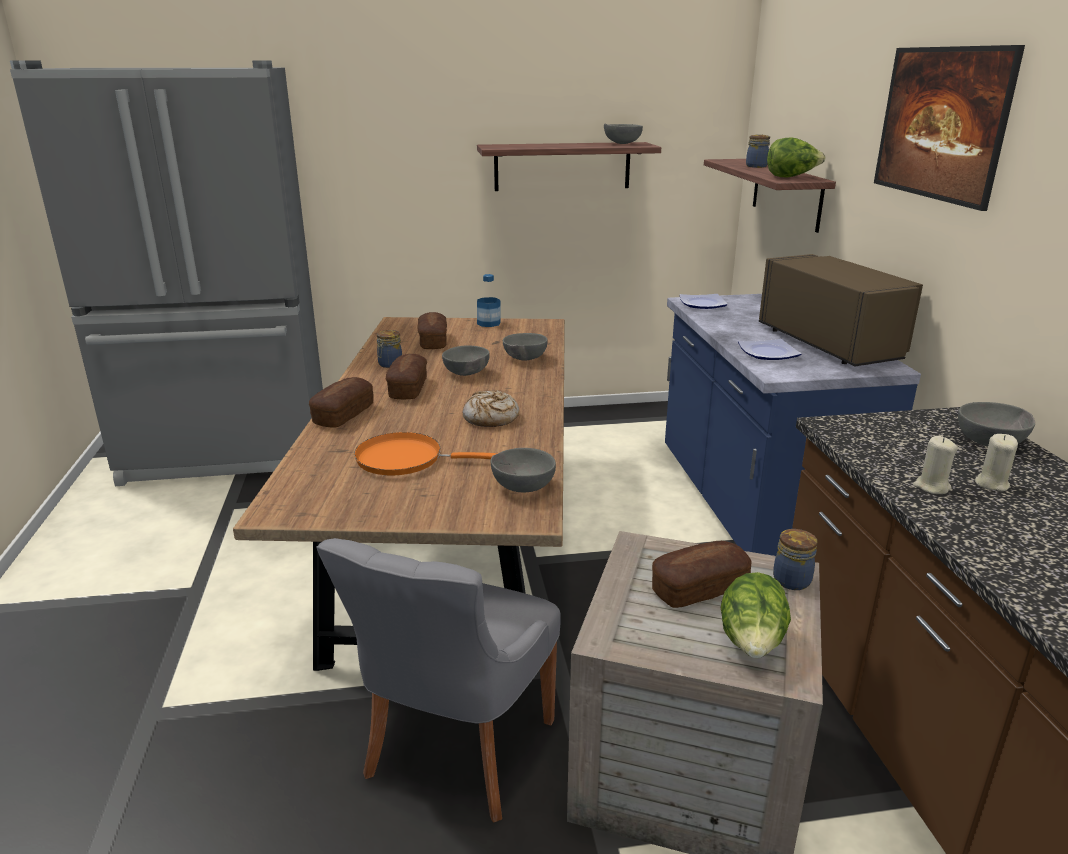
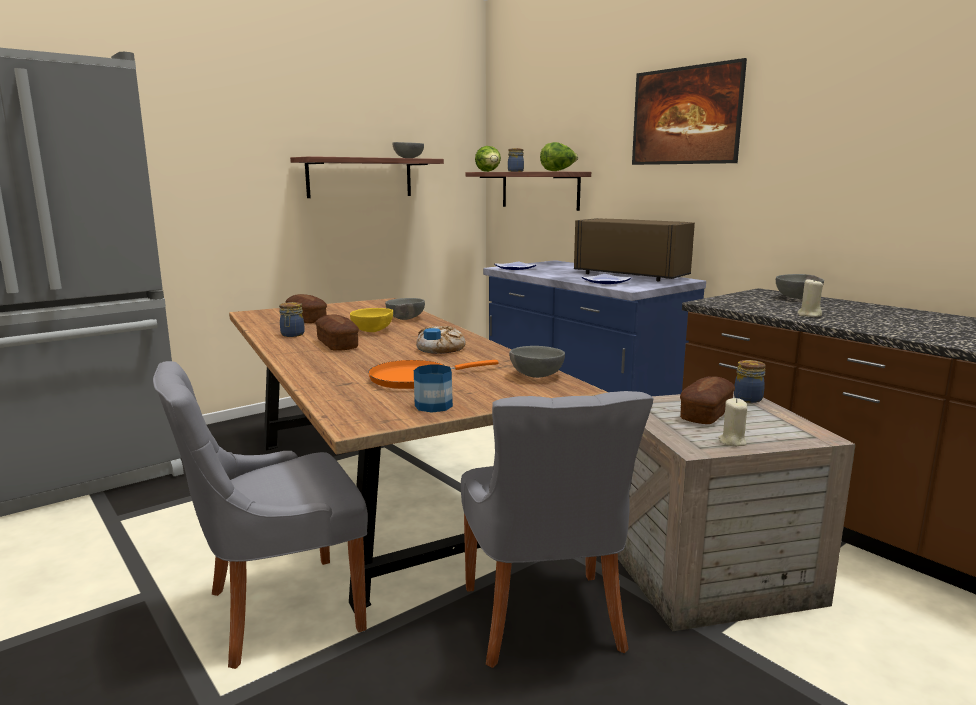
camera: 30 degrees left, 10 degrees down
(262, 644) = (278, 611): none -> grey chair
(343, 415) = (307, 365): bread -> none
(466, 374) = (373, 331): grey bowl -> yellow bowl
(488, 323) = (336, 305): bottle -> bottle (433, 406)
(752, 644) = (777, 429): lettuce -> lettuce (488, 171)
(991, 484) = (831, 310): beige candle -> beige candle (732, 442)

